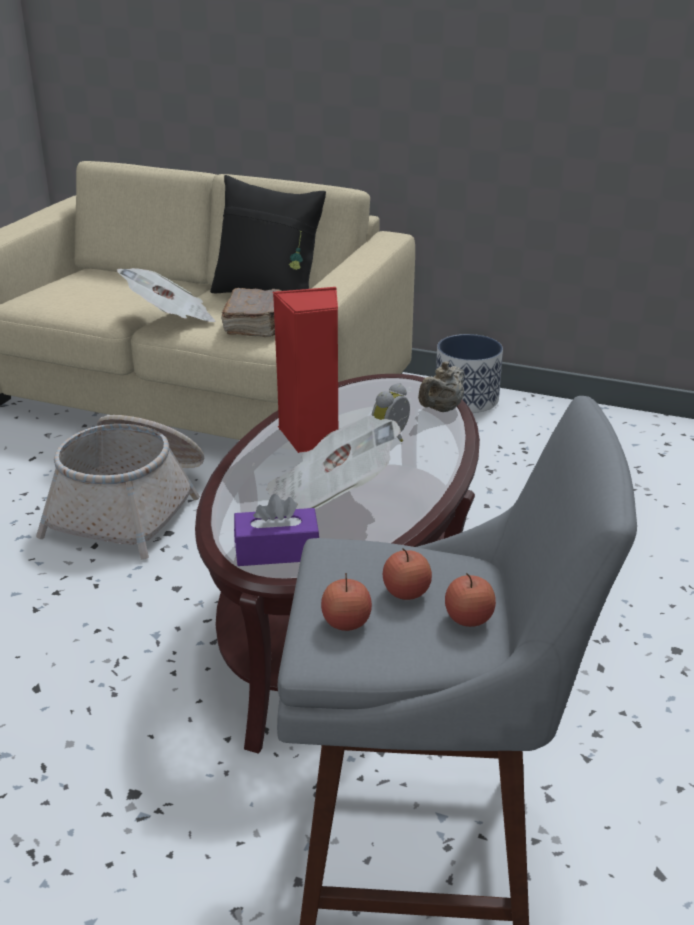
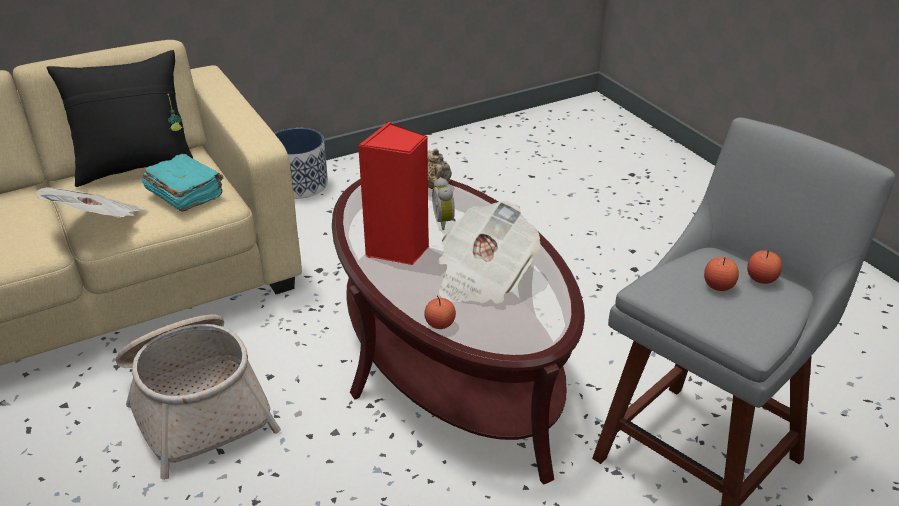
camera: 50 degrees left, 5 degrees up
(256, 326) = (185, 194): brown book -> turquoise book
(277, 551) = (525, 329): purple tissue box -> none
(346, 622) = (730, 319): apple -> apple (440, 324)

